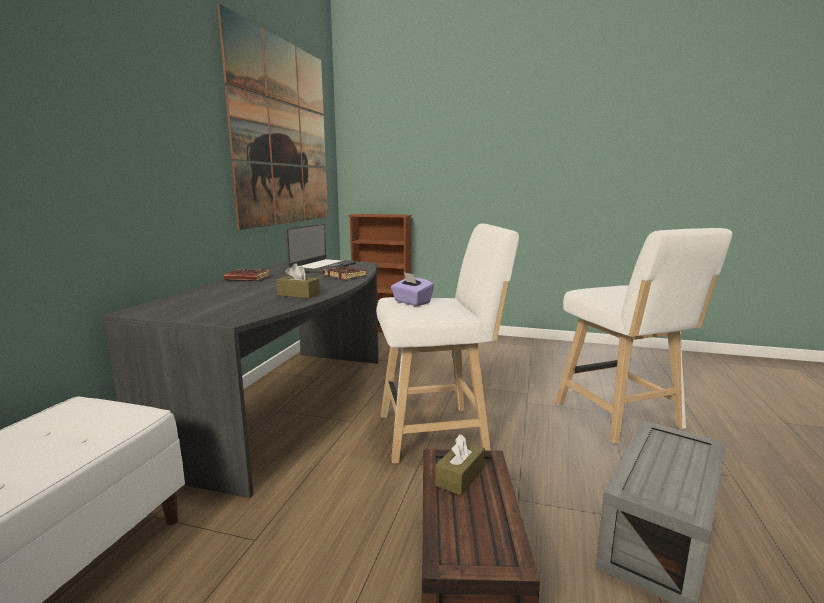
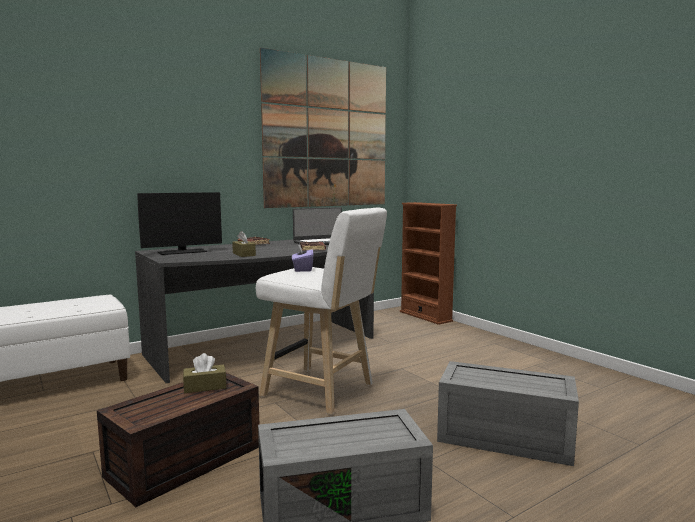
camera: 40 degrees right, 5 degrees down
(197, 304) = (182, 252): none -> monitor
(622, 419) = (502, 438): white stool -> grey storage box

